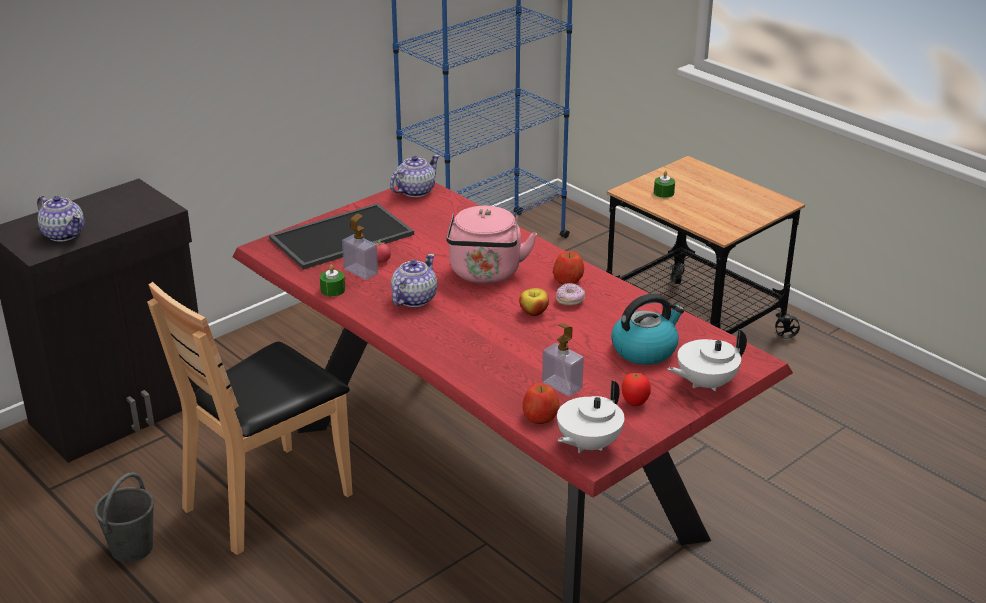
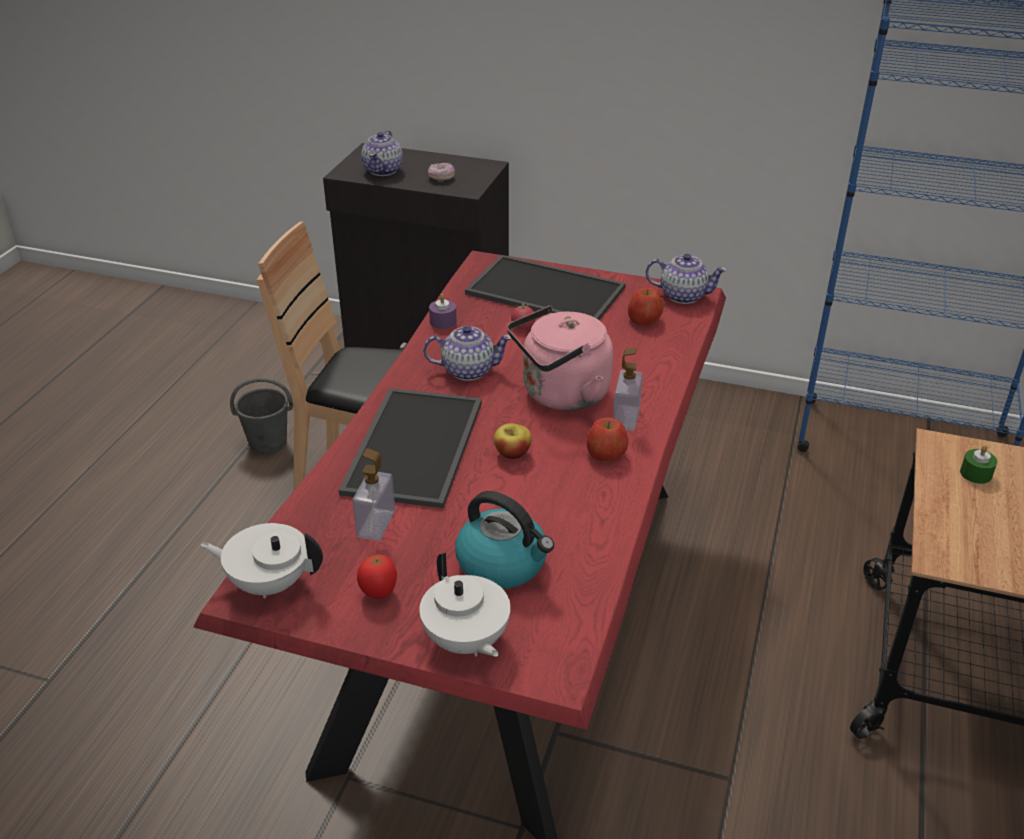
camera: 60 degrees right, 5 degrees up
(333, 290) = (443, 321): green candle -> purple candle
(361, 271) = (491, 323): soap dispenser -> soap dispenser (626, 418)
(484, 347) = (412, 445): none -> tray
(540, 416) = (304, 529): apple -> apple (644, 319)
(570, 301) = (561, 470): donut -> donut (441, 177)
(705, 383) = (466, 641): white teapot -> white teapot turned 150 degrees counterclockwise

